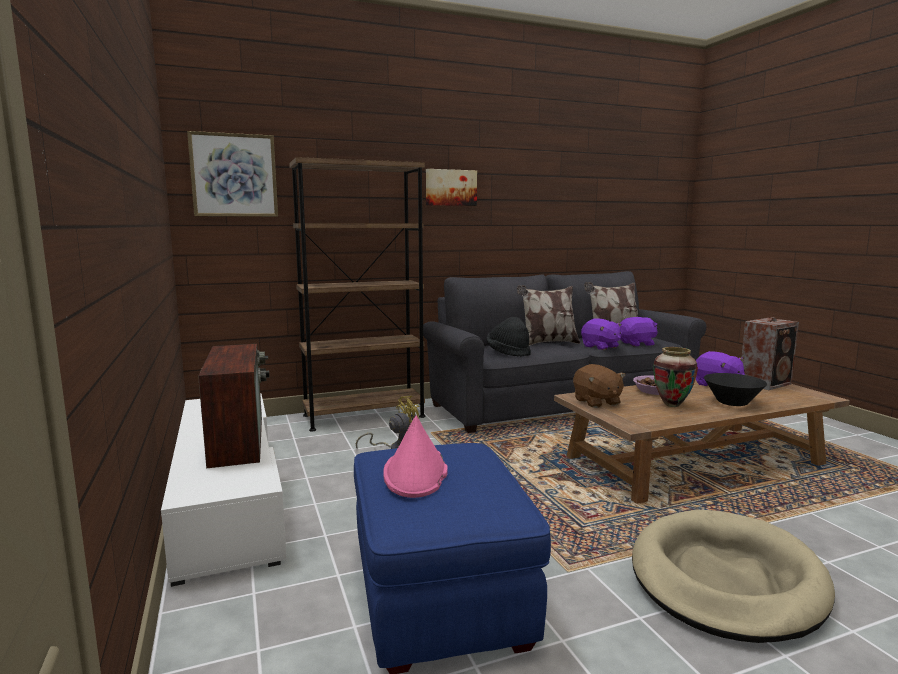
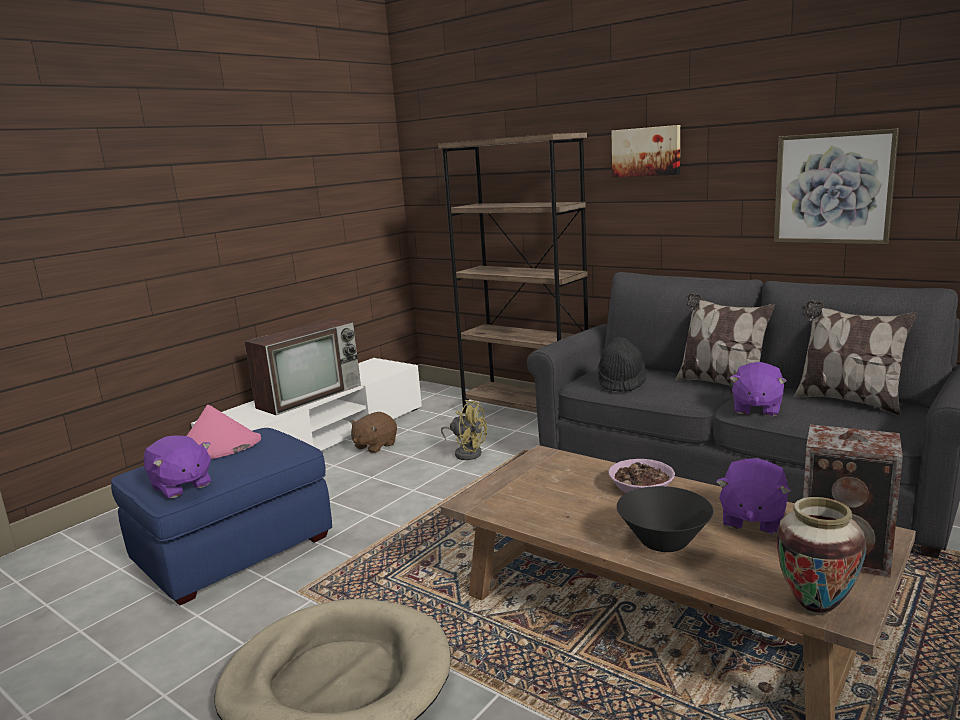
camera: 60 degrees right, 5 degrees up
(234, 175) = (441, 157): picture -> picture (833, 188)
(596, 402) = (538, 468): brown plush toy -> brown plush toy (374, 446)
(637, 344) = (835, 421): purple plush toy -> purple plush toy (181, 486)
(672, 405) = (589, 507): vase -> vase (815, 608)

